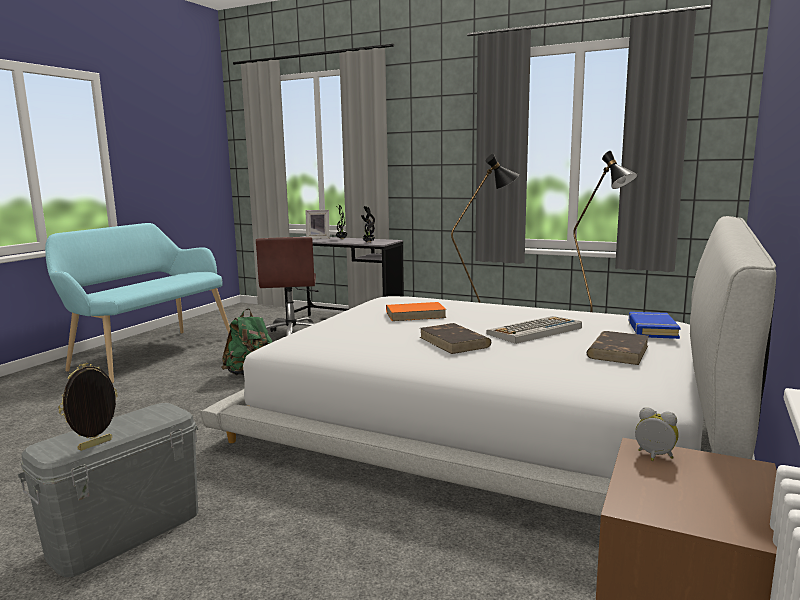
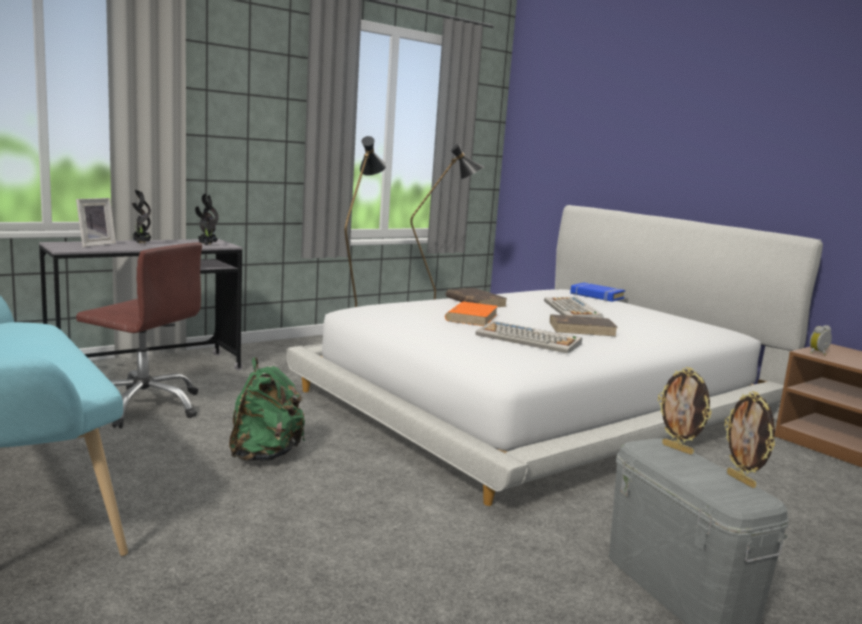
camera: 65 degrees left, 0 degrees up
(162, 419) = (678, 449): none -> picture frame
(372, 335) = (529, 339): none -> keyboard
(618, 351) = (642, 312): brown book -> brown book (475, 301)

